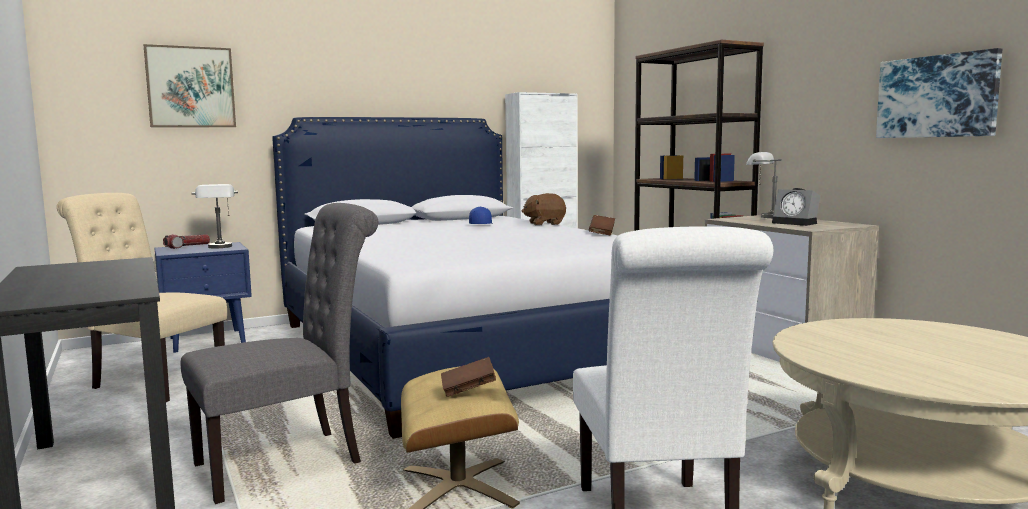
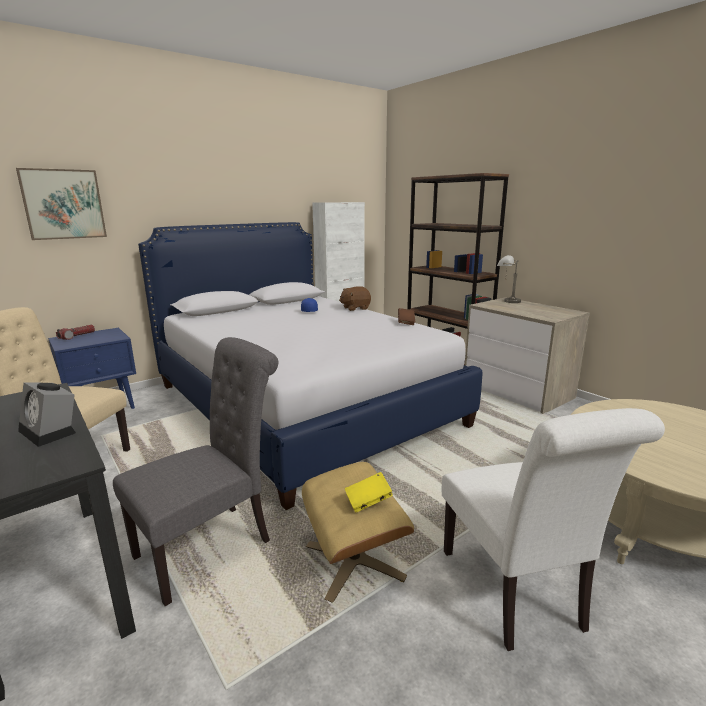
camera: 10 degrees left, 10 degrees up
(220, 247) = (106, 337): grey table lamp -> none
(468, 390) = (368, 501): brown book -> yellow book
(796, 223) = (535, 310): alarm clock -> alarm clock (51, 431)
(937, 96) = (642, 227): picture -> none

